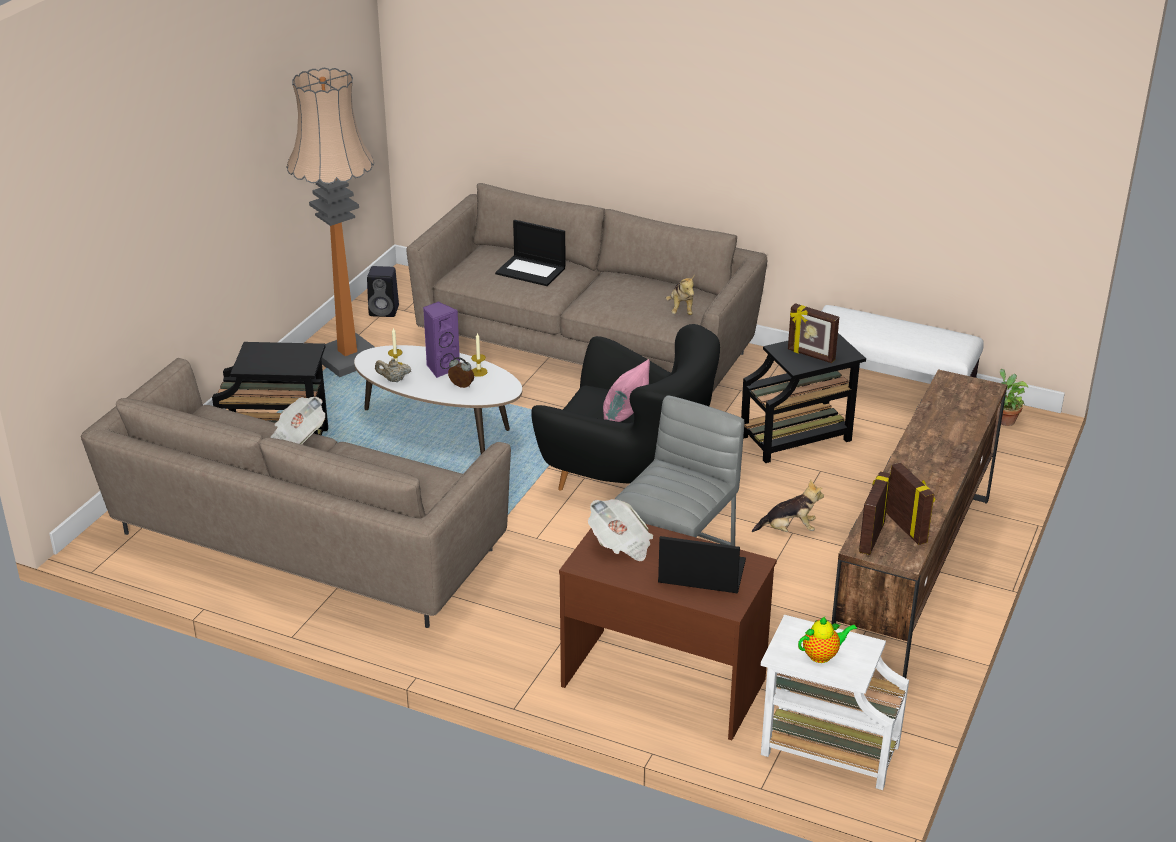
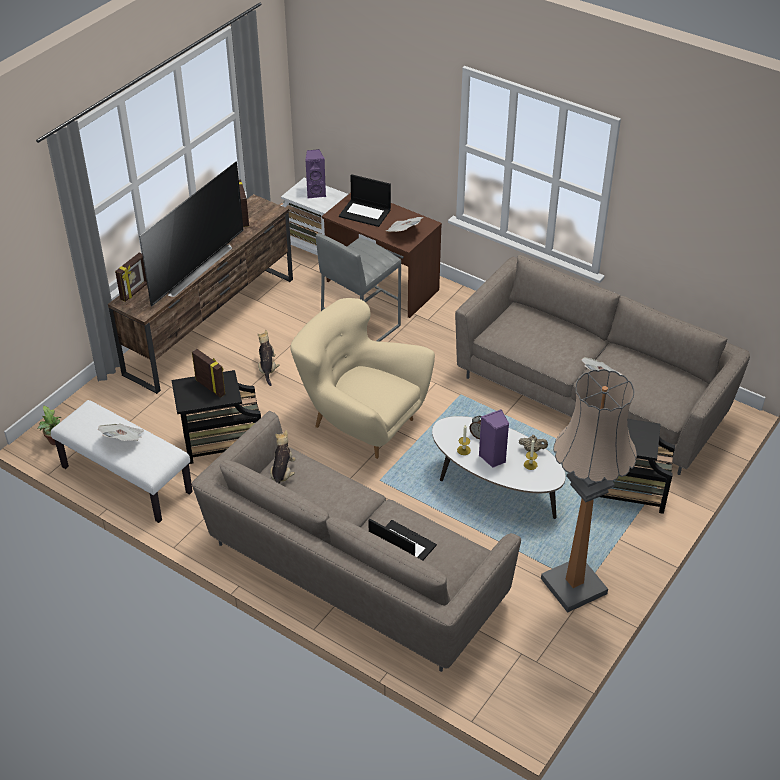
camera: 170 degrees left, 10 degrees up
(385, 311) = (540, 655): black speaker -> none
(625, 415) = (363, 381): pink pillow -> none
(627, 479) = (361, 422): black armchair -> beige armchair
(789, 530) = (267, 369): plush toy -> plush toy turned 75 degrees clockwise
(822, 655) = (316, 193): teapot -> purple speaker
(871, 537) = (265, 214): picture frame -> picture frame (135, 291)
(885, 328) = (124, 440): none -> newspaper
(925, 442) = (194, 267): none -> television

